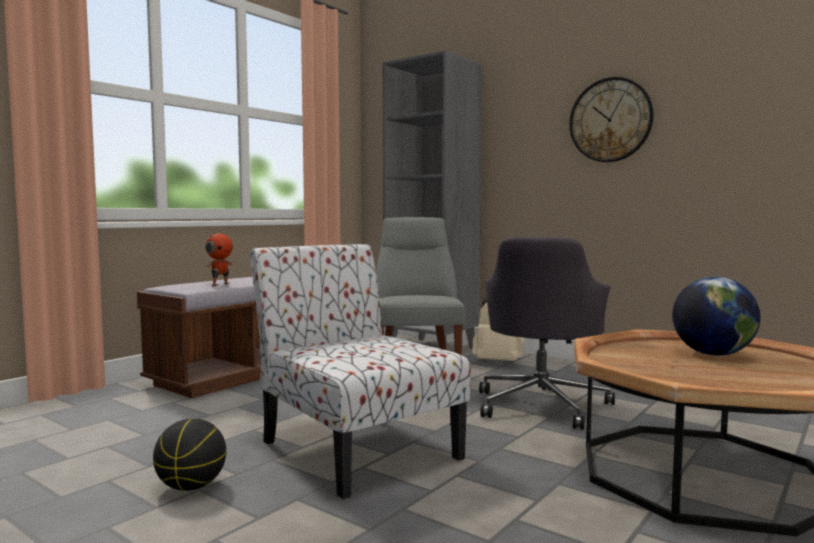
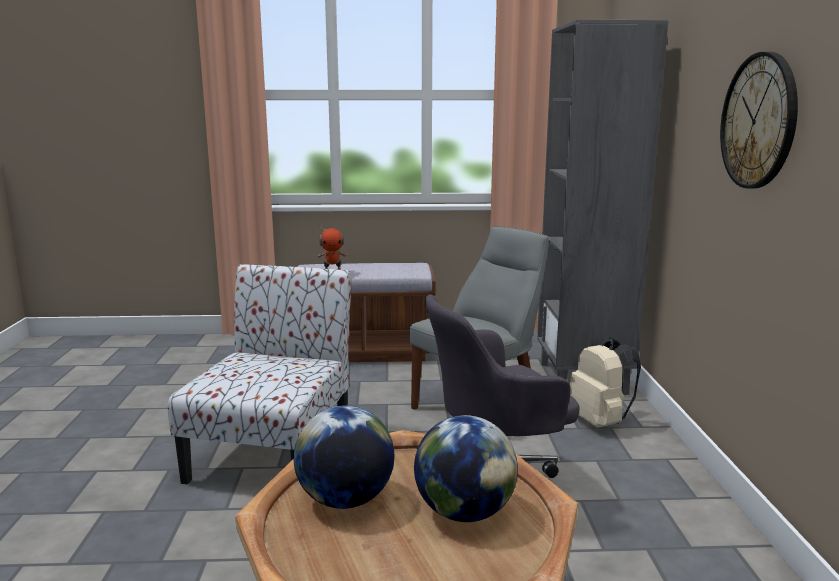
camera: 50 degrees right, 10 degrees up
(191, 487) = (157, 432): basketball -> none
(665, 370) = (345, 500): none -> globe

